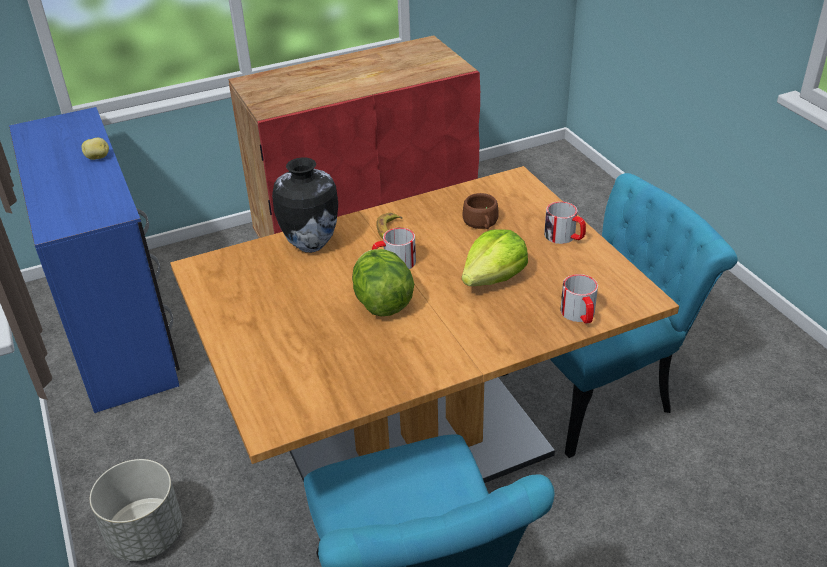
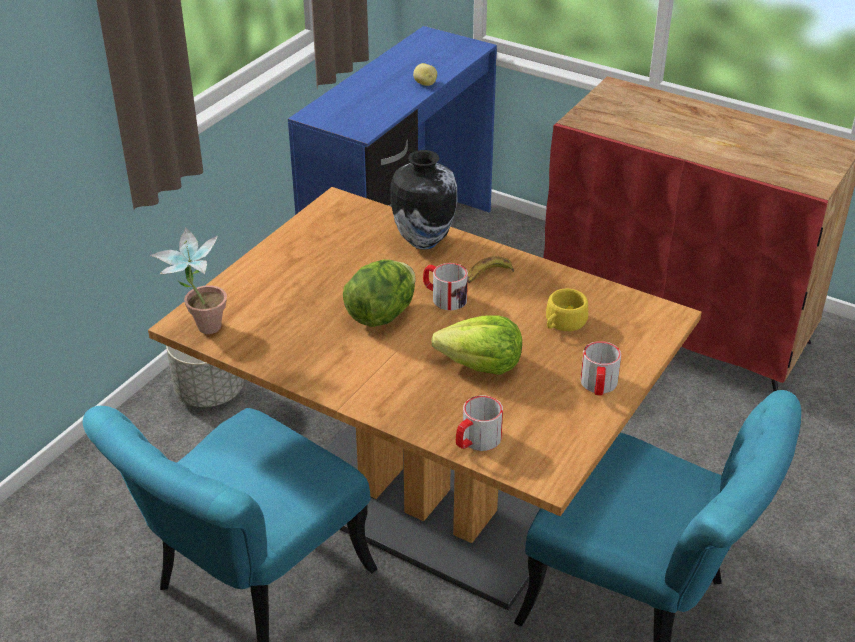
camera: 55 degrees right, 0 degrees up
(288, 418) = (200, 328): none -> potted plant
(481, 223) = (563, 323): brown cup -> yellow cup

